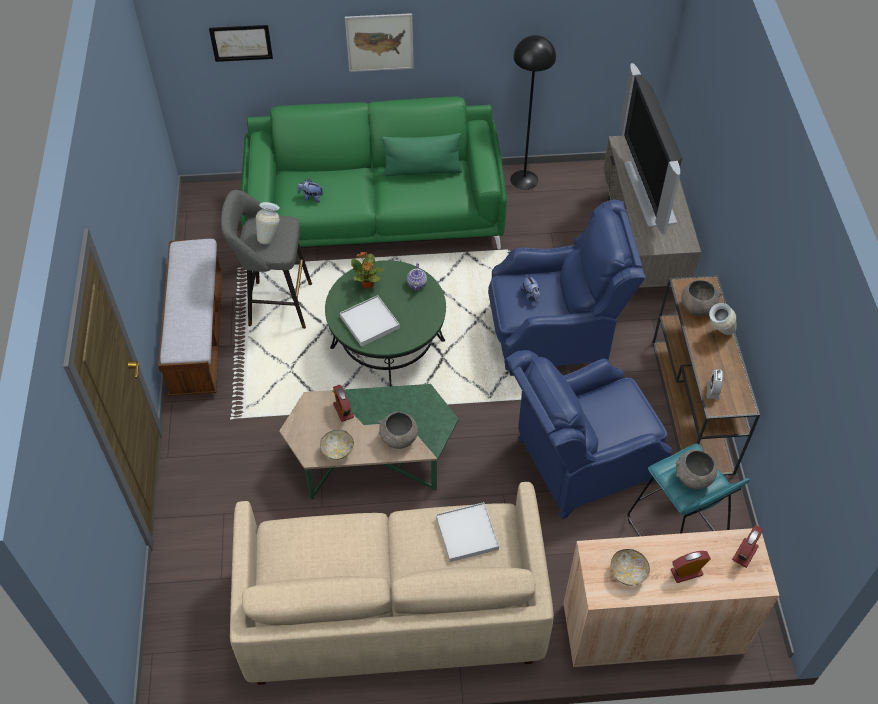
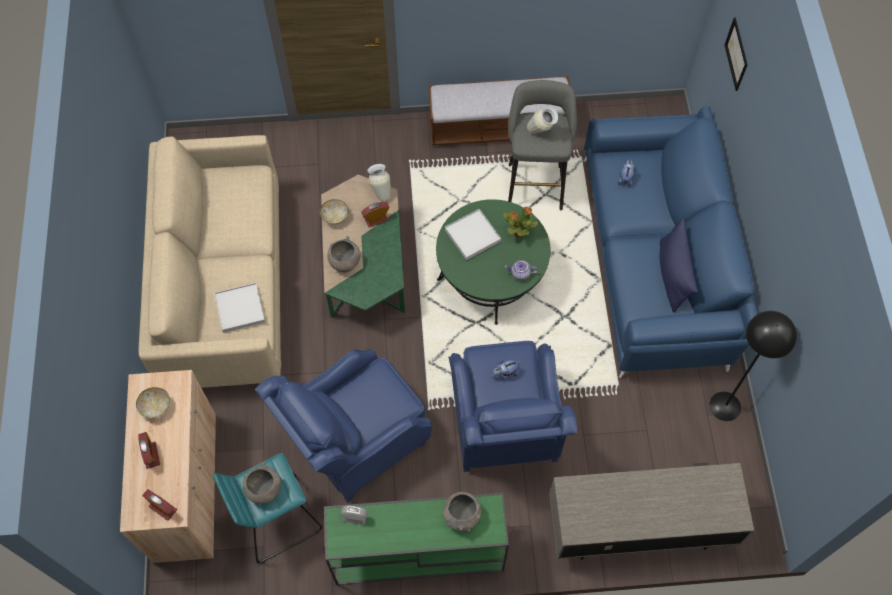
camera: 90 degrees right, 10 degrees up
(375, 215) = (656, 261): green sofa -> blue sofa
(380, 42) = (764, 178): picture -> none
(422, 170) = (672, 275): green pillow -> blue pillow
(581, 462) = (355, 440): blue armchair -> blue armchair turned 105 degrees counterclockwise
(647, 193) = (649, 497): television -> none
(692, 407) = (416, 553): brown console table -> green console table
(718, 334) = (427, 532): vase -> vase (381, 191)

